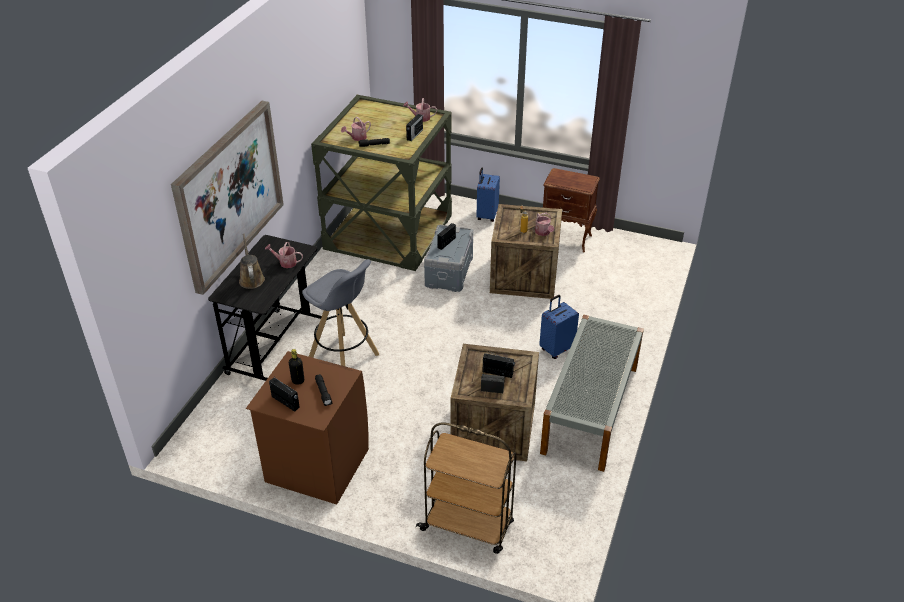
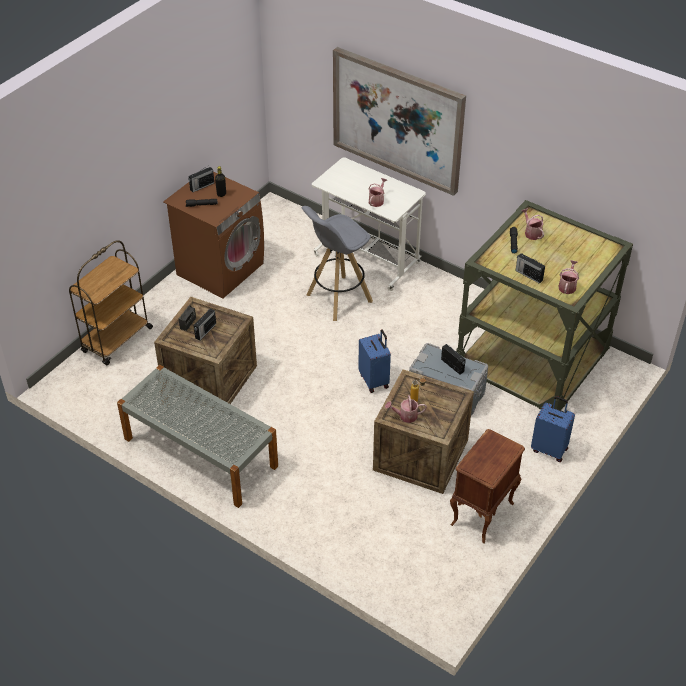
camera: 105 degrees right, 5 degrees up
(251, 278) = (361, 180): brown watering can -> none
(276, 348) = (367, 259): black desk -> white desk
(556, 349) = (292, 450): blue suitcase -> blue suitcase (374, 380)

